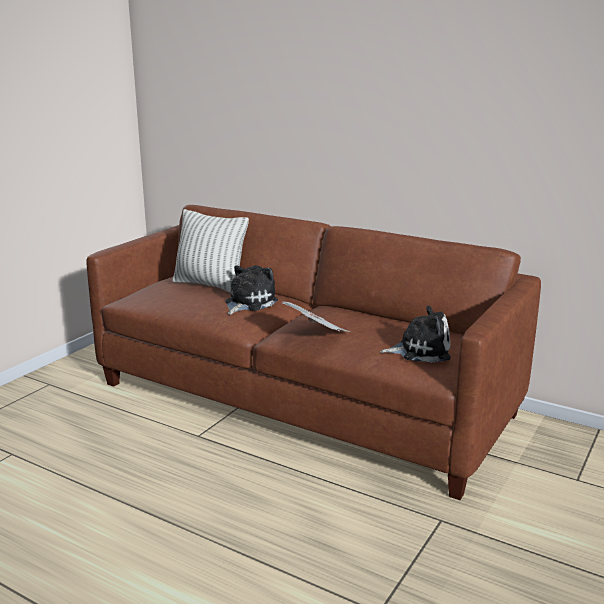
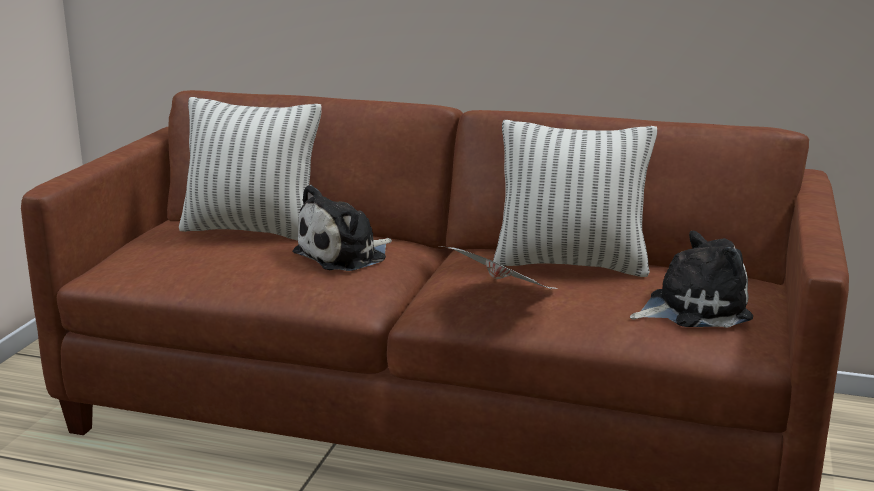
camera: 15 degrees left, 0 degrees up
(248, 303) = (345, 256): plush toy -> plush toy turned 150 degrees counterclockwise
(371, 319) = (571, 264): none -> pillow

